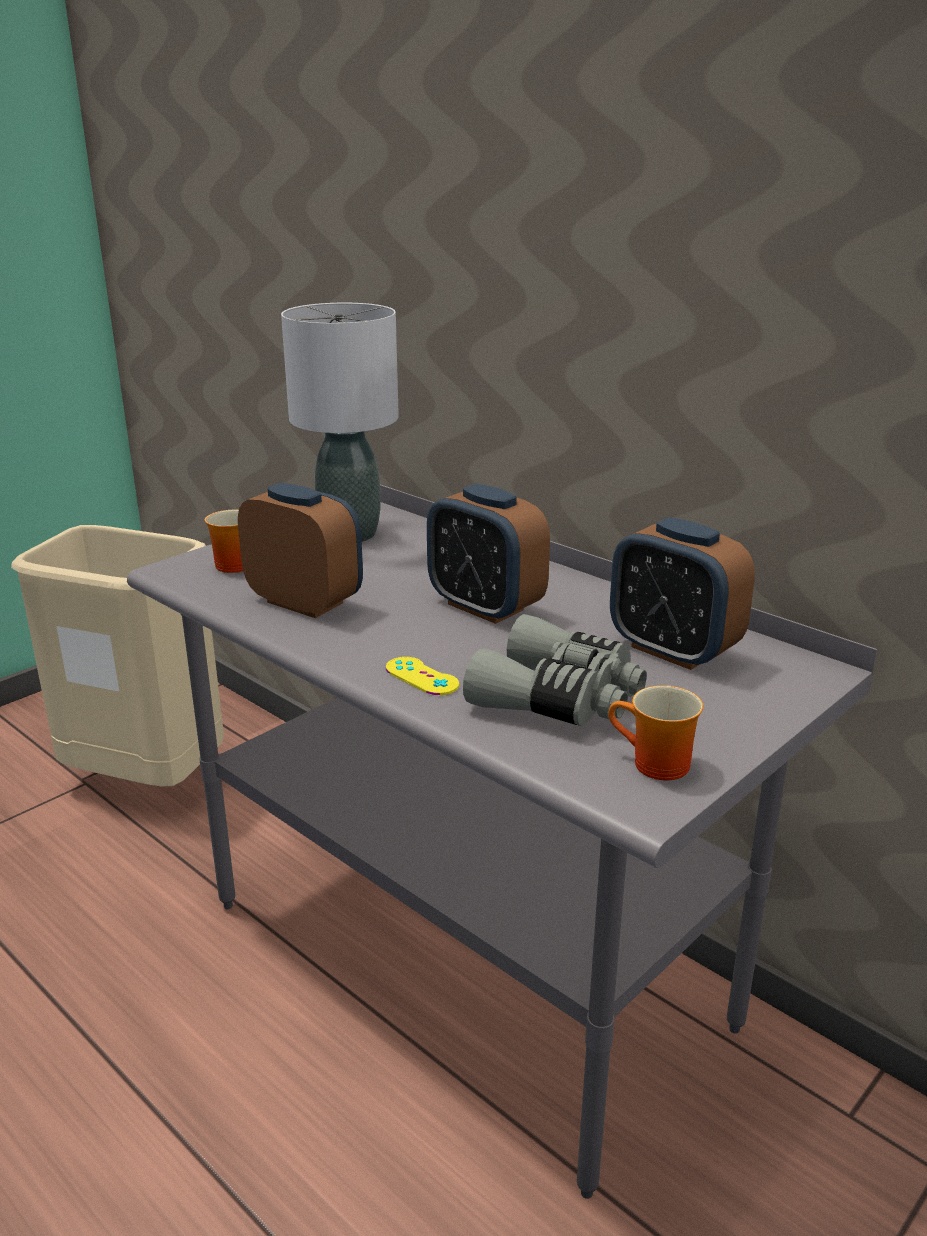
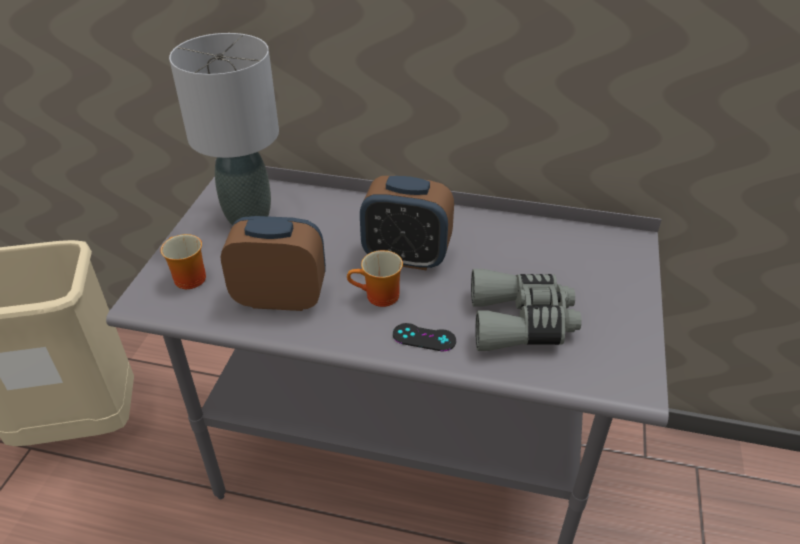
camera: 30 degrees left, 15 degrees up
(422, 676) = (424, 337): yellow game controller -> black game controller
(653, 765) = (616, 355): mug -> mug (378, 298)
(673, 650) = (547, 254): alarm clock -> none

